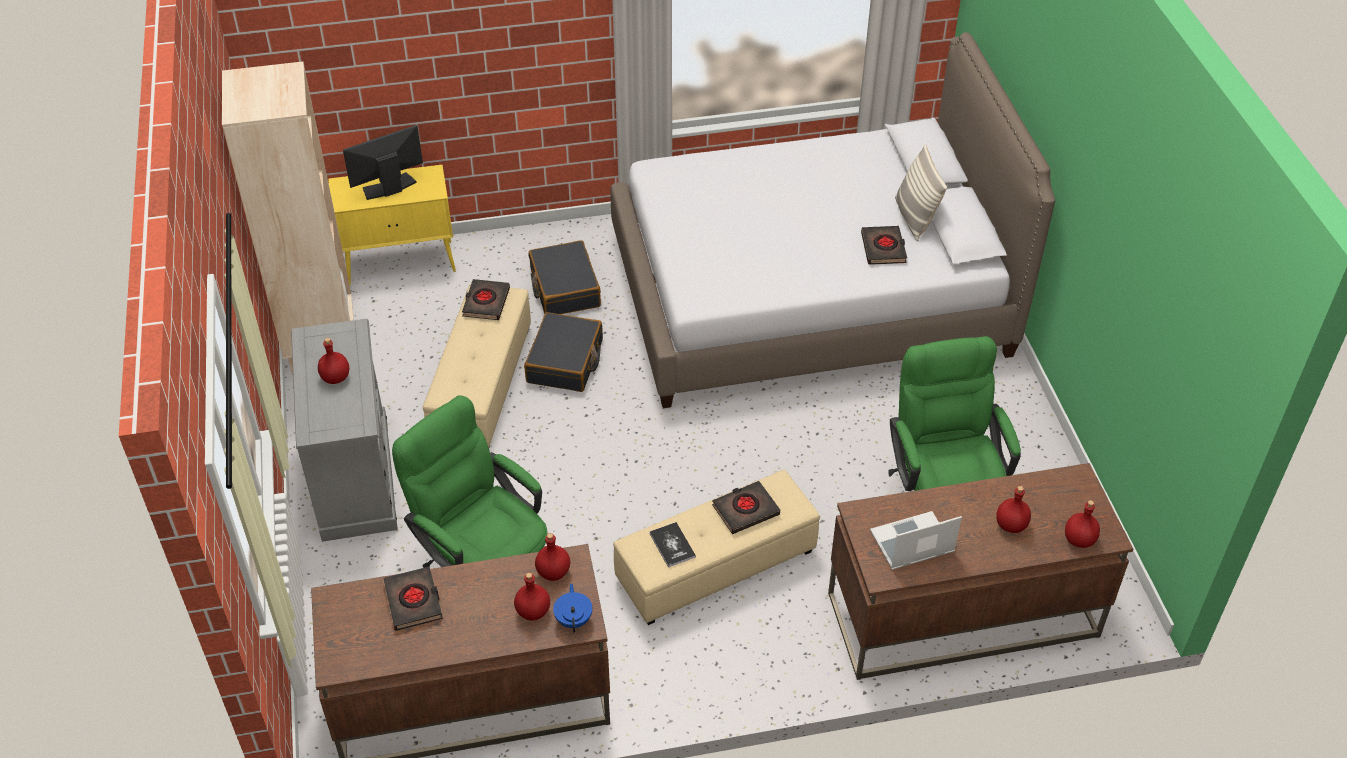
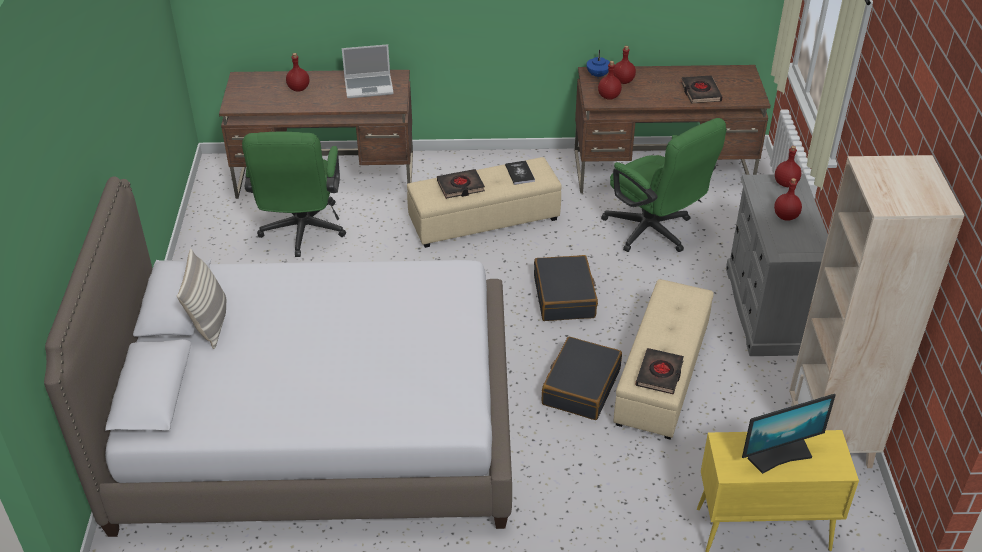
camera: 170 degrees left, 5 degrees down
(564, 288) = (574, 469): black suitcase -> black suitcase (564, 297)
(883, 248) = (261, 296): black book -> none
(1079, 539) = (260, 78): red bottle -> red bottle (785, 183)

